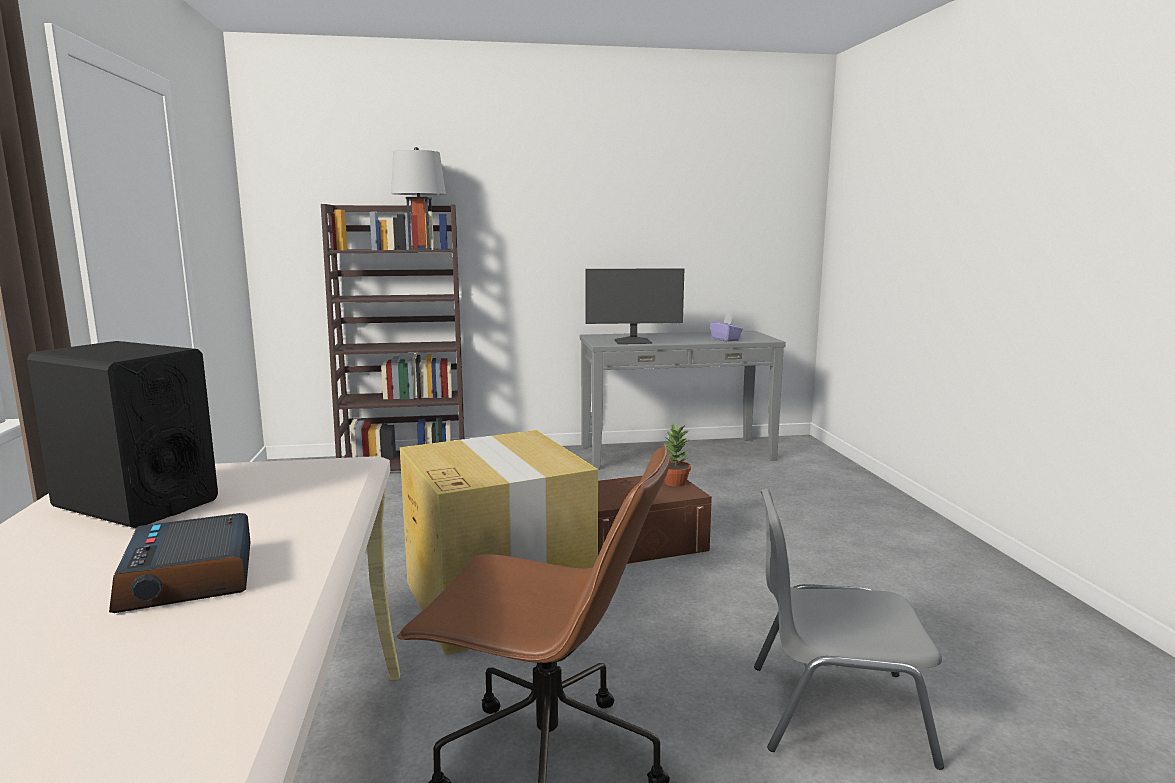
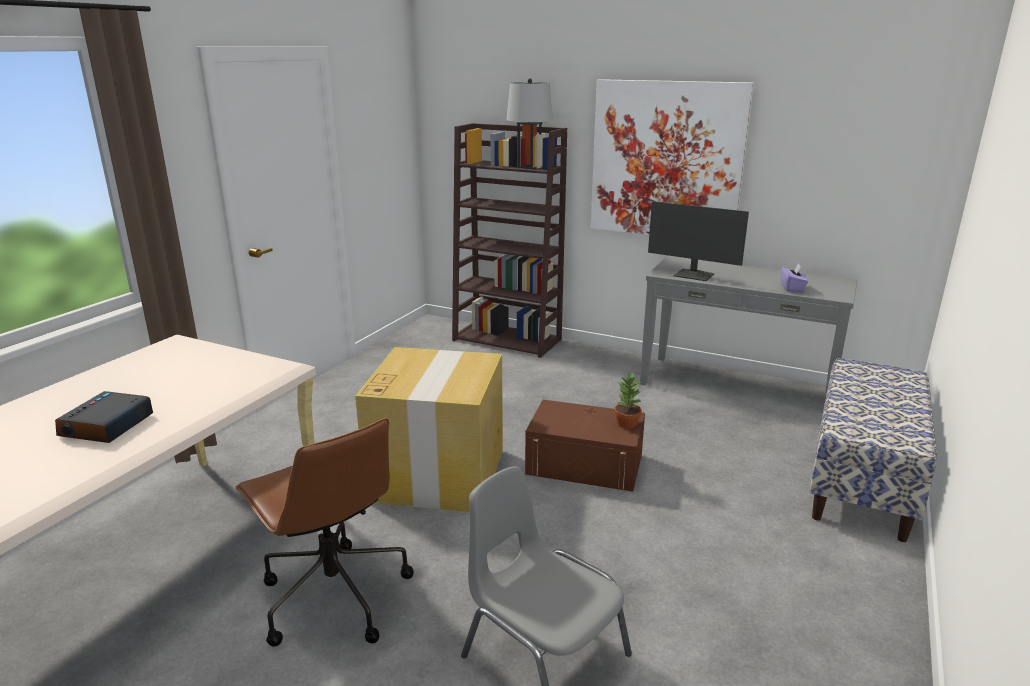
camera: 35 degrees right, 10 degrees up
(135, 503) = (158, 367): black speaker -> none
(569, 235) = (666, 160): none -> picture
(854, 491) = (862, 480): none -> bench

